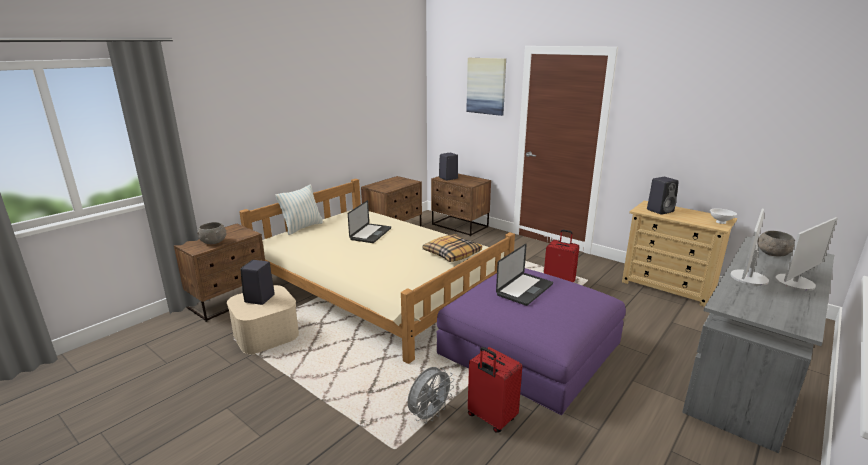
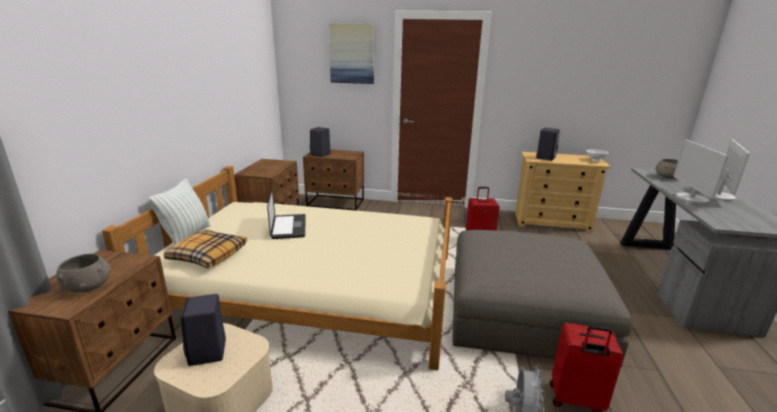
camera: 30 degrees left, 0 degrees up
(452, 254) = (401, 230): pillow -> pillow (208, 255)
(524, 290) = (519, 251): laptop -> none
(529, 348) = (523, 309): purple ottoman -> grey ottoman

